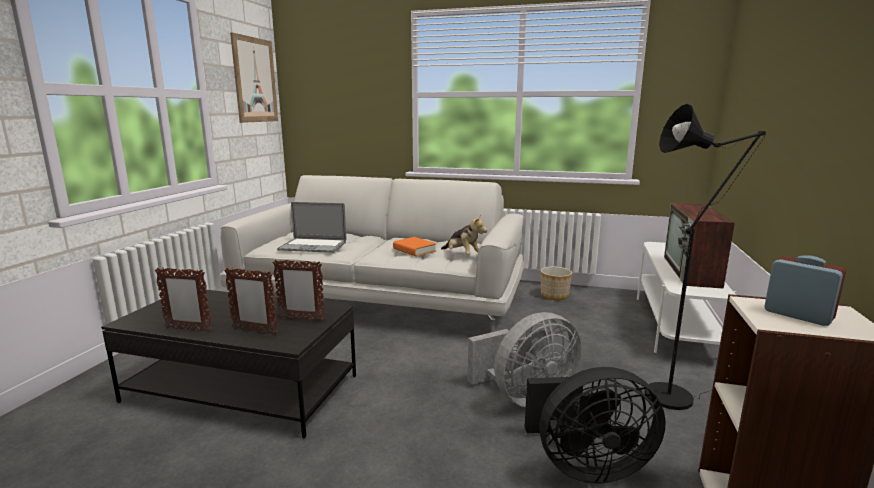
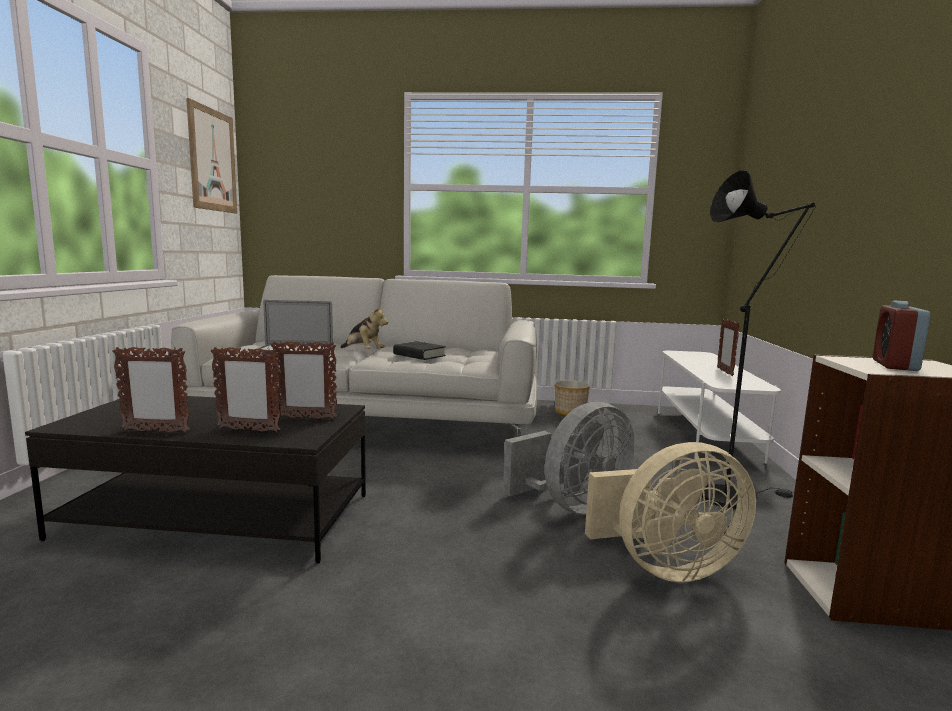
camera: 10 degrees left, 5 degrees down
(414, 250) = (419, 355): orange book -> black book
(462, 255) = (477, 358): plush toy -> plush toy (363, 352)
(585, 466) = (665, 567): black fan -> beige fan
(692, 272) = (725, 372): television -> picture frame
(798, 315) = (894, 365): alarm clock -> alarm clock turned 105 degrees counterclockwise

